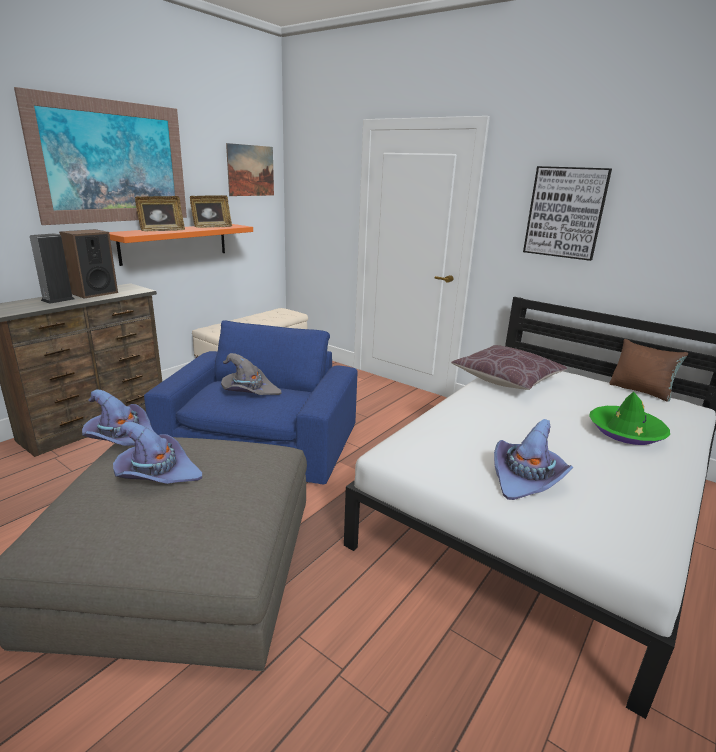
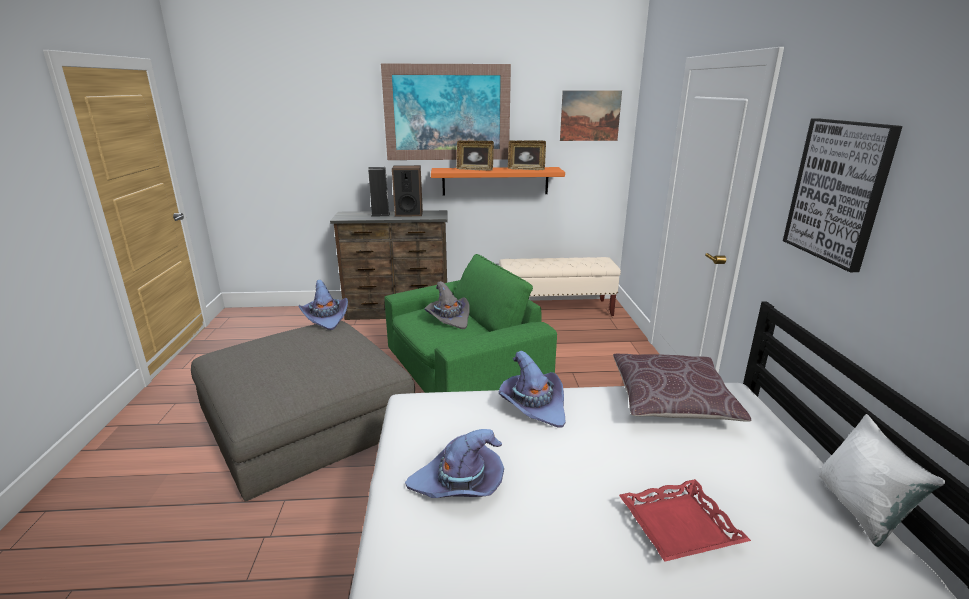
camera: 50 degrees right, 0 degrees up
(157, 473) = (298, 346): purple hat -> purple hat (533, 405)
(261, 443) = (463, 369): blue armchair -> green armchair
(625, 431) = (679, 525): green hat -> red tray
(640, 391) = (859, 509): brown pillow -> white pillow

